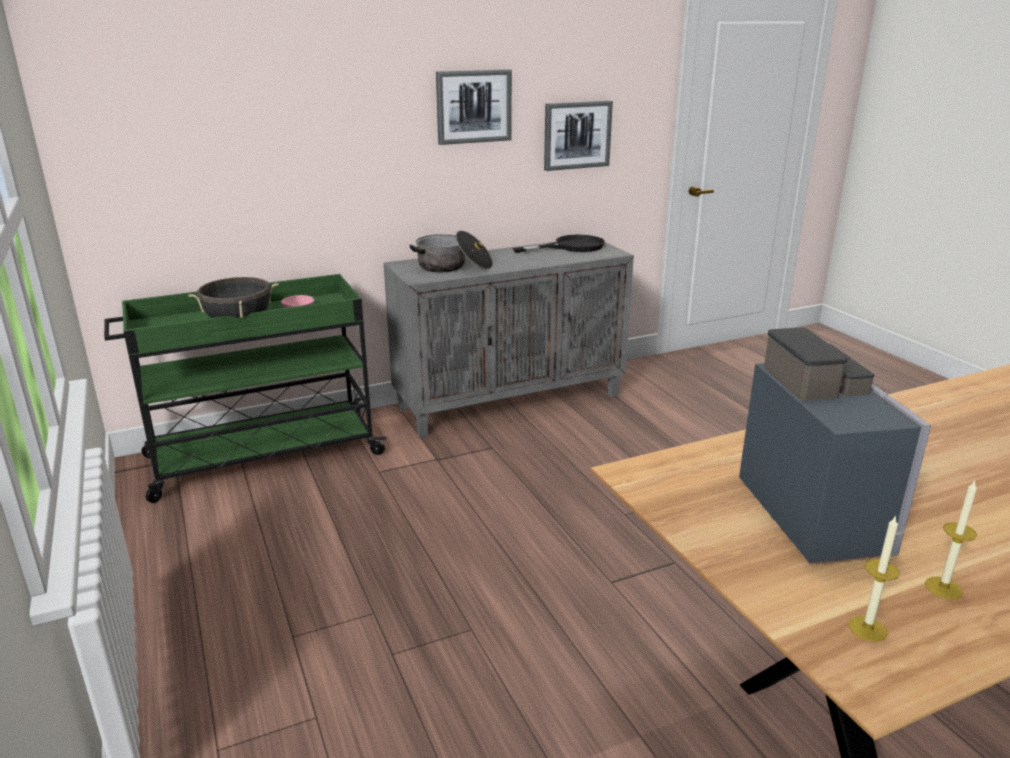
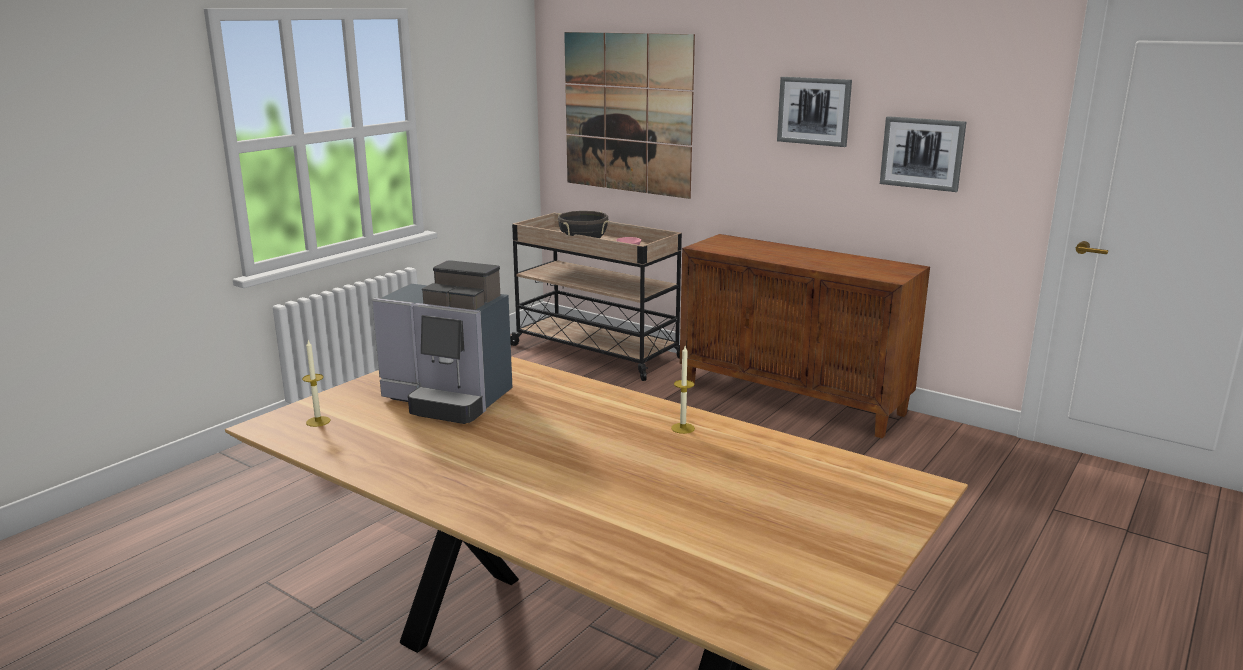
camera: 60 degrees right, 5 degrees down
(223, 139) = (627, 113): none -> picture
(261, 456) = (594, 351): green cart -> beige cart
(453, 267) = (745, 248): cooking pot -> none
(510, 401) = (793, 399): grey cabinet -> brown cabinet
(570, 247) = (877, 265): black frying pan -> none
(817, 512) = (448, 400): coffee machine -> coffee machine turned 60 degrees clockwise
(943, 588) = (377, 439): candle -> candle (682, 428)

